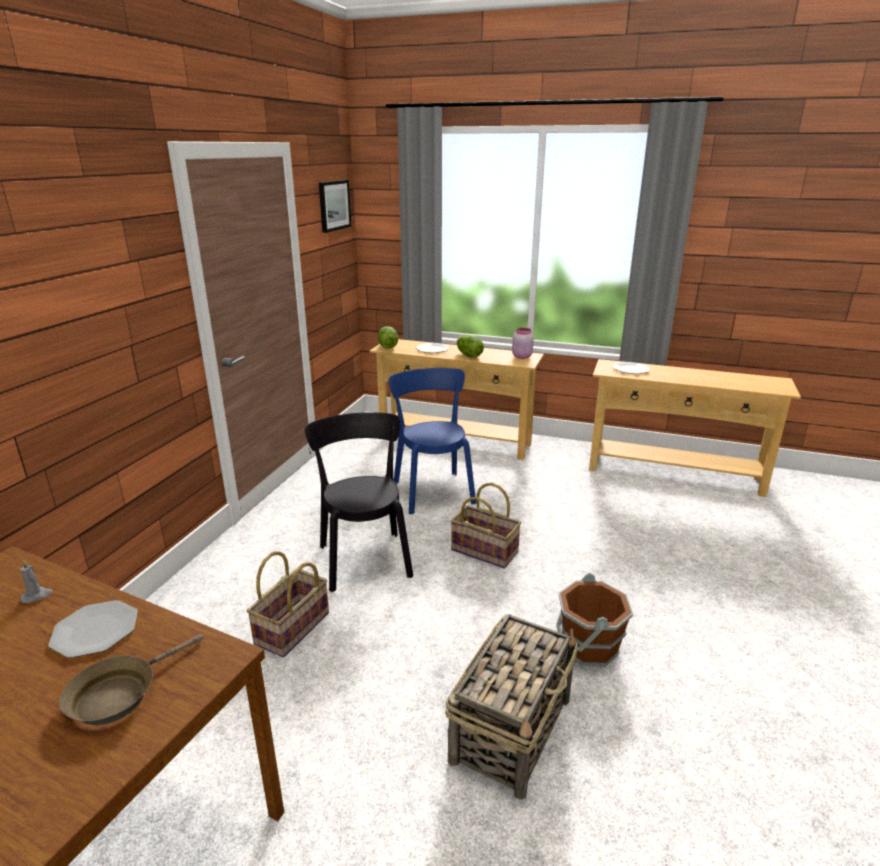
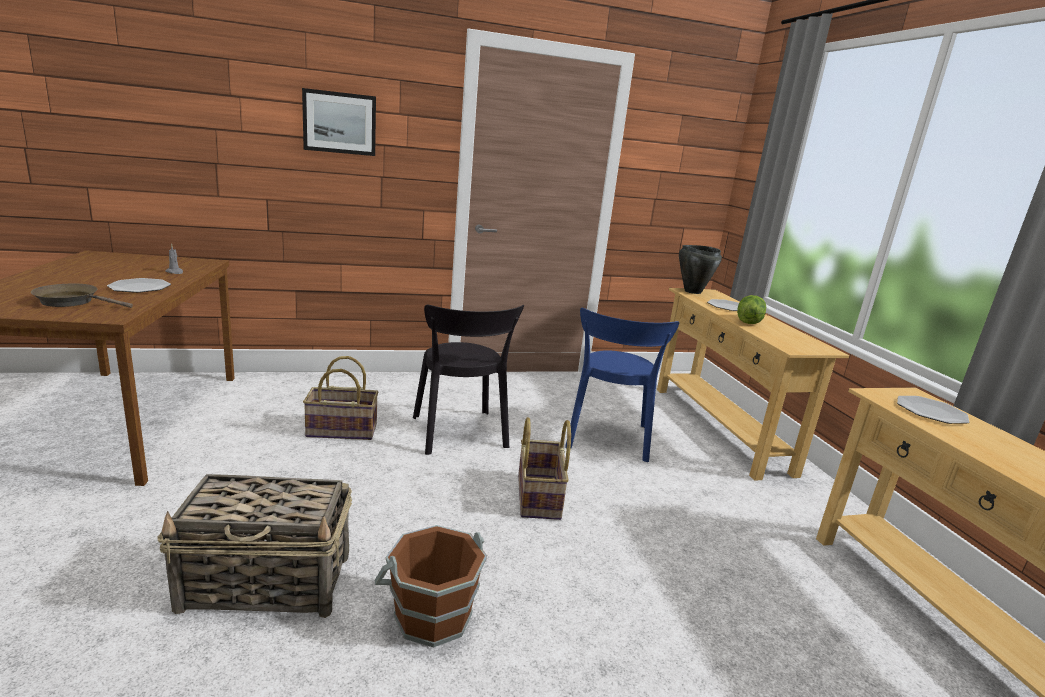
camera: 55 degrees right, 5 degrees down
(334, 205) = (698, 131): picture -> picture (339, 123)
(364, 557) = (460, 434): black chair -> black chair turned 120 degrees clockwise
(387, 346) = (692, 291): lettuce -> black cooking pot
(432, 490) = (607, 439): blue chair -> blue chair turned 150 degrees clockwise
(521, 356) = (808, 344): pink jar -> none

